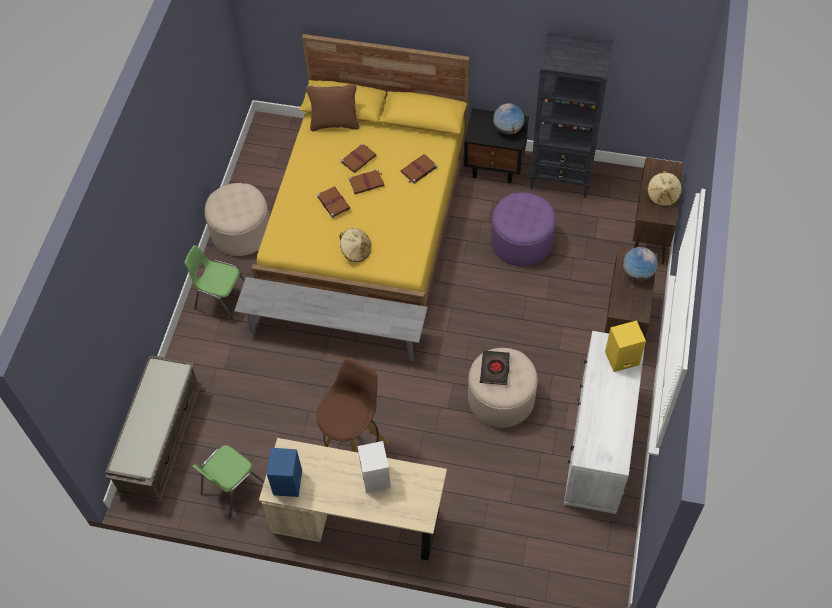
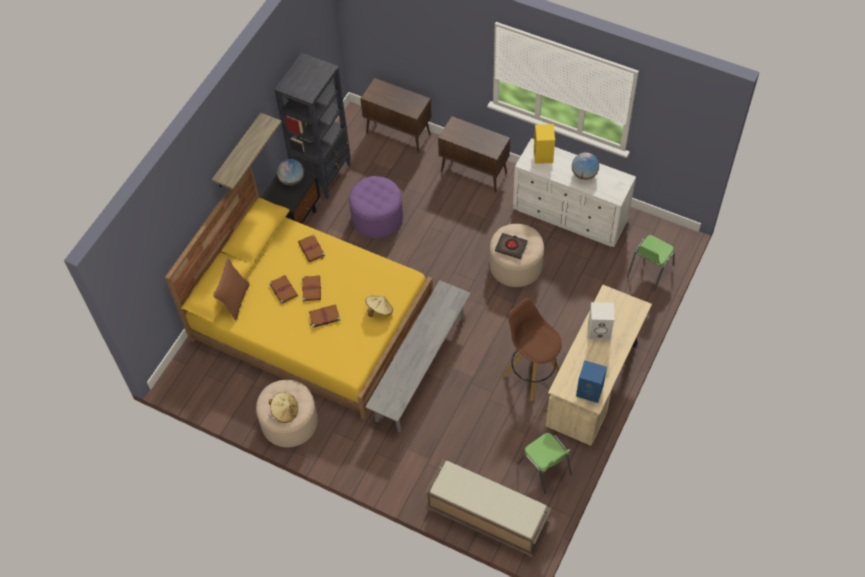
camera: 75 degrees left, 0 degrees up
(222, 300) = (358, 449): green chair -> green chair (649, 271)
(465, 36) = (238, 152): none -> shelf
(637, 273) = (465, 132): globe -> globe (584, 174)
(662, 195) = (400, 98): beige hat -> beige hat (285, 411)

